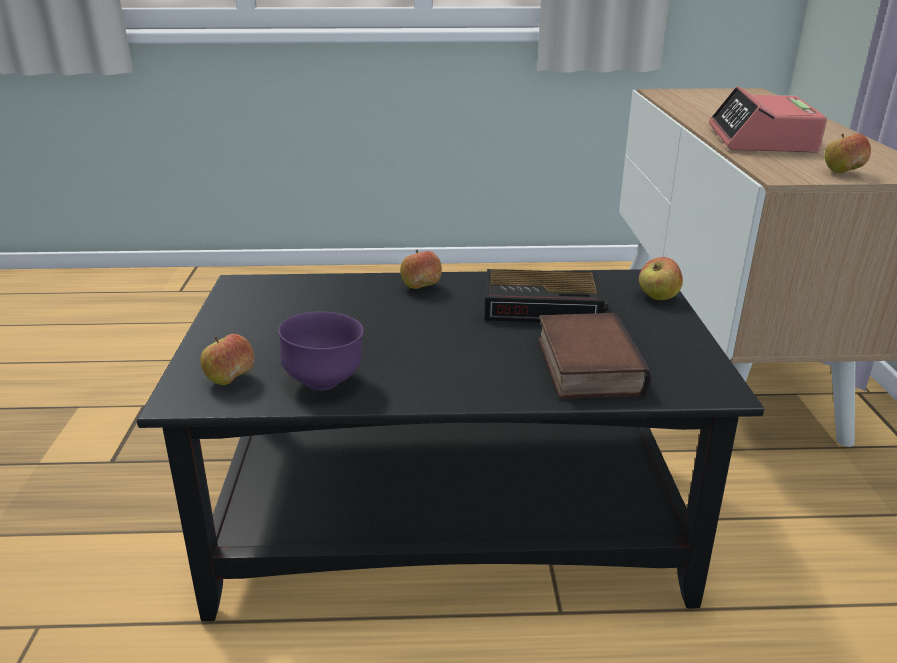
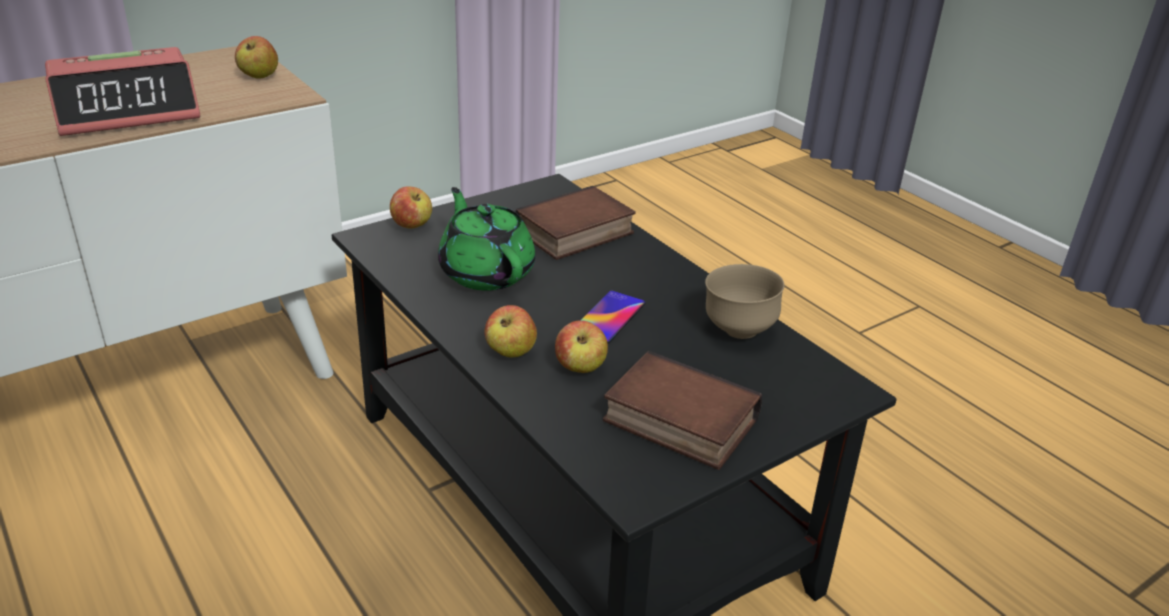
camera: 125 degrees left, 5 degrees up
(230, 380) = (797, 379): apple -> apple (580, 367)
(270, 315) = (676, 421): none -> book
(325, 383) = (737, 331): purple bowl -> brown bowl
(419, 333) = (609, 317): none -> phone
(544, 306) = (486, 272): alarm clock -> green teapot

